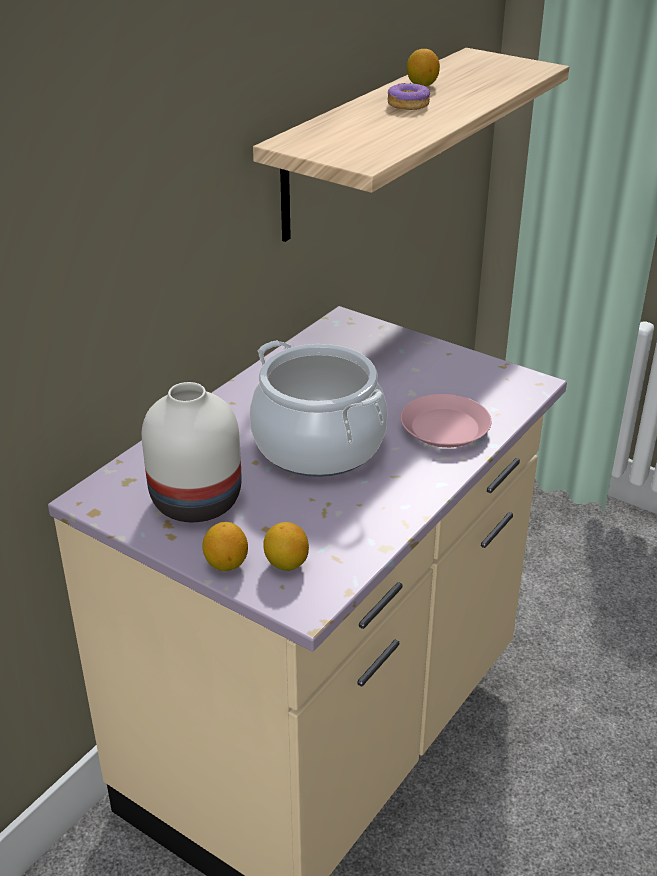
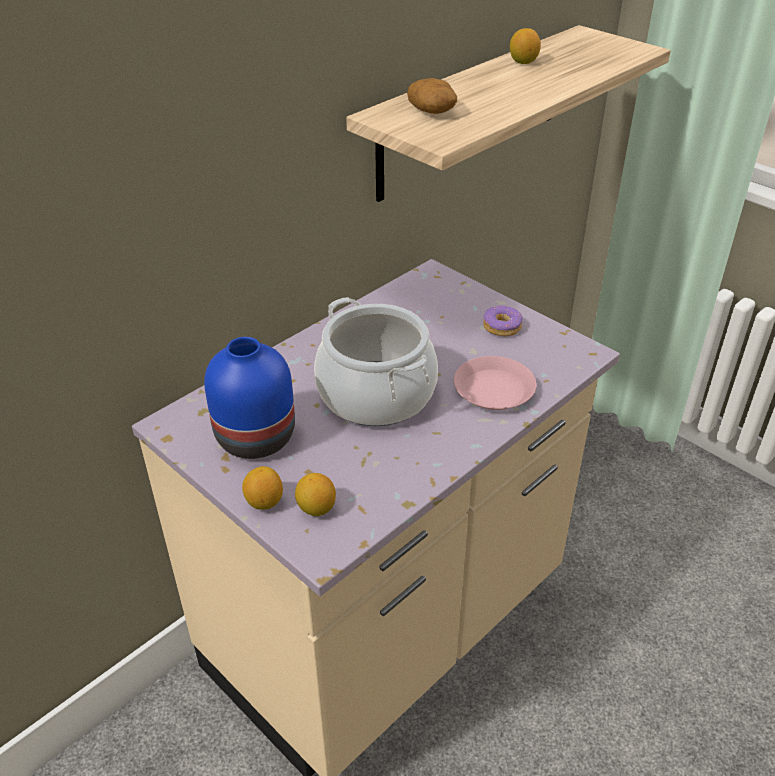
camera: 10 degrees right, 5 degrees up
(199, 501) = (258, 437): white vase -> blue vase
(345, 136) = (432, 111): none -> potato
(408, 105) = (503, 82): donut -> donut (502, 327)

